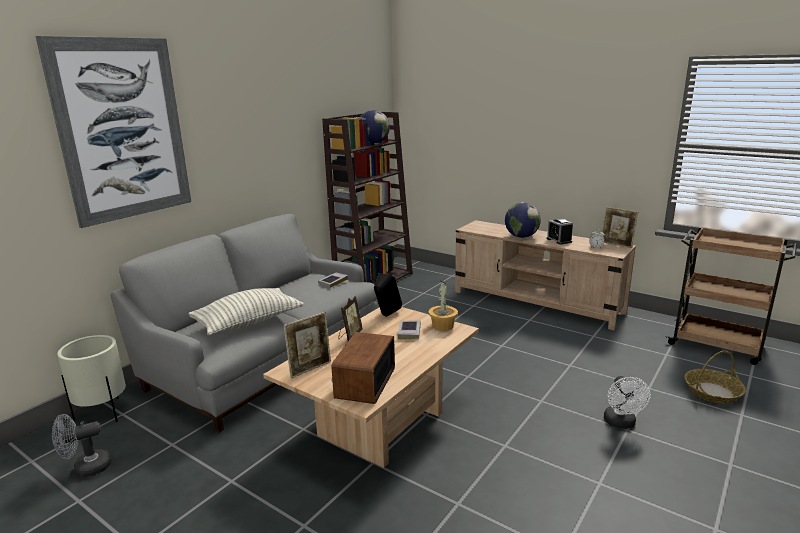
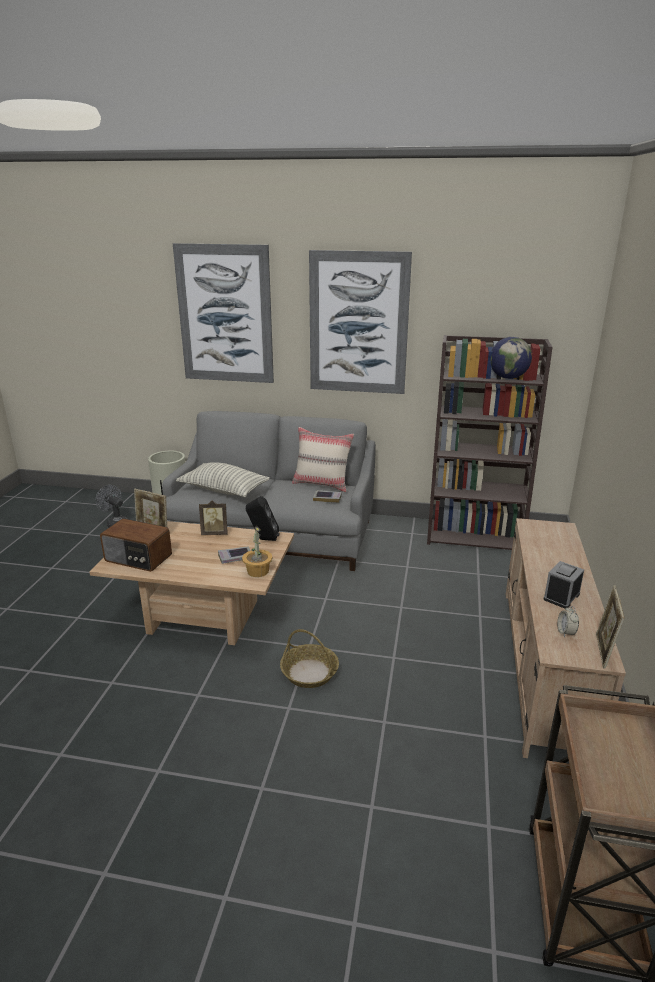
camera: 65 degrees right, 5 degrees up
(258, 119) = (358, 324): none -> picture
(299, 280) = (322, 484): none -> beige pillow
(364, 383) = (138, 558): radio -> radio turned 150 degrees counterclockwise
(521, 236) = (542, 565): globe -> none
(621, 423) = (271, 781): white fan -> none
(712, 392) = (402, 886): basket -> basket (310, 672)

